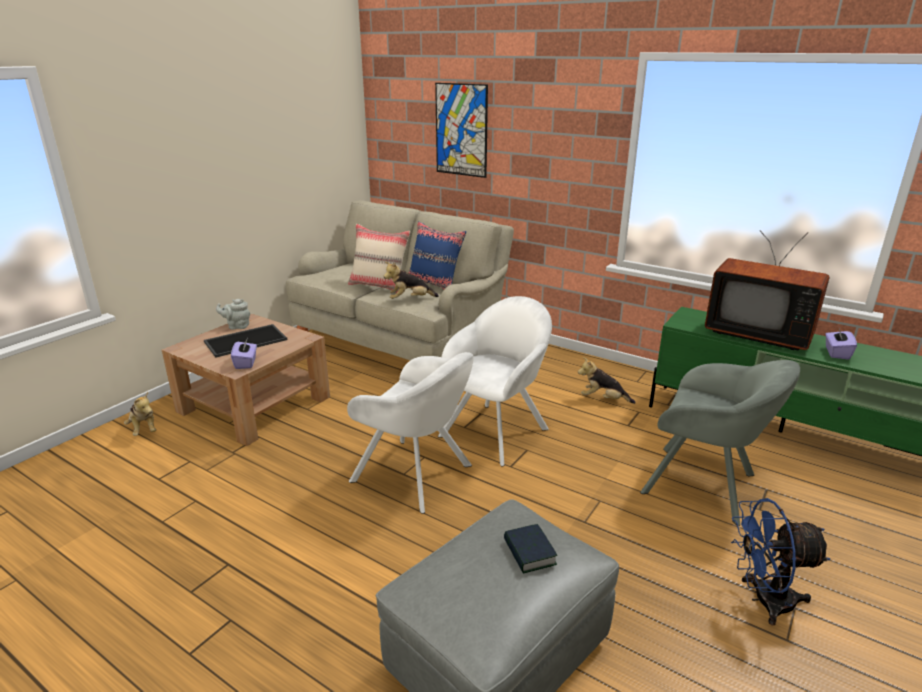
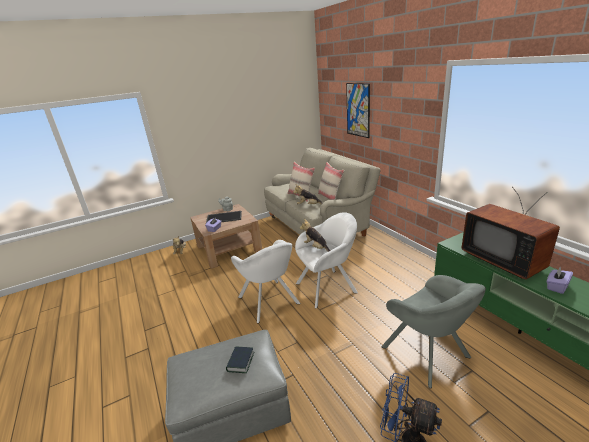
camera: 30 degrees right, 0 degrees up
(435, 284) = (330, 197): blue pillow -> beige pillow
(603, 399) = (405, 281): plush toy -> plush toy (316, 248)

